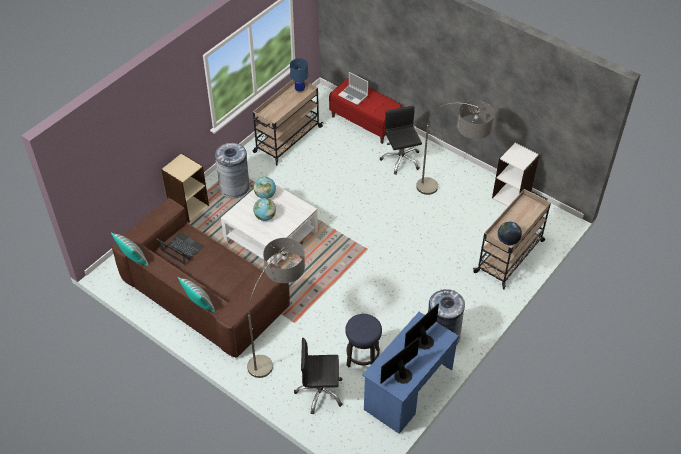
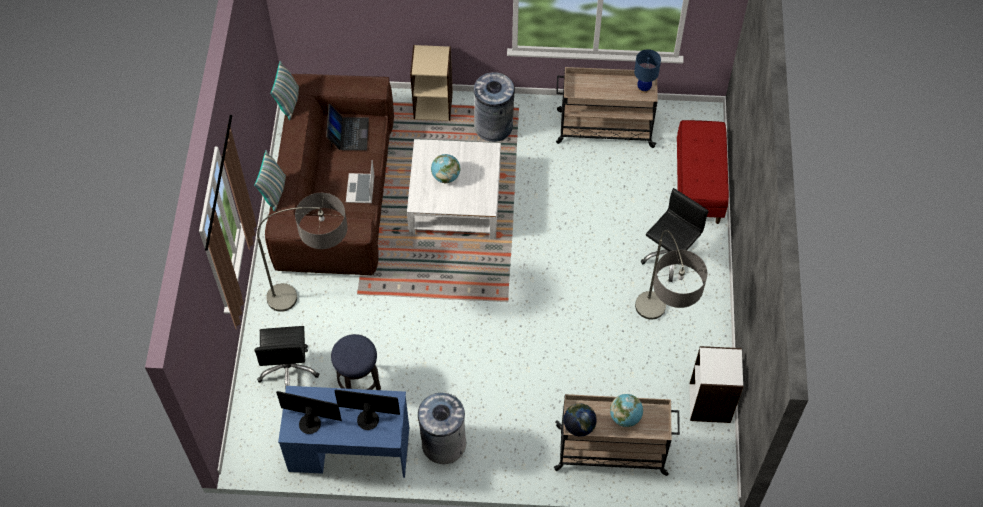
camera: 55 degrees right, 10 degrees up
(265, 195) = (476, 158): globe -> globe (625, 417)
(320, 392) = (288, 370): black office chair -> black office chair turned 150 degrees counterclockwise
(353, 95) = (698, 145): laptop -> laptop (361, 189)

